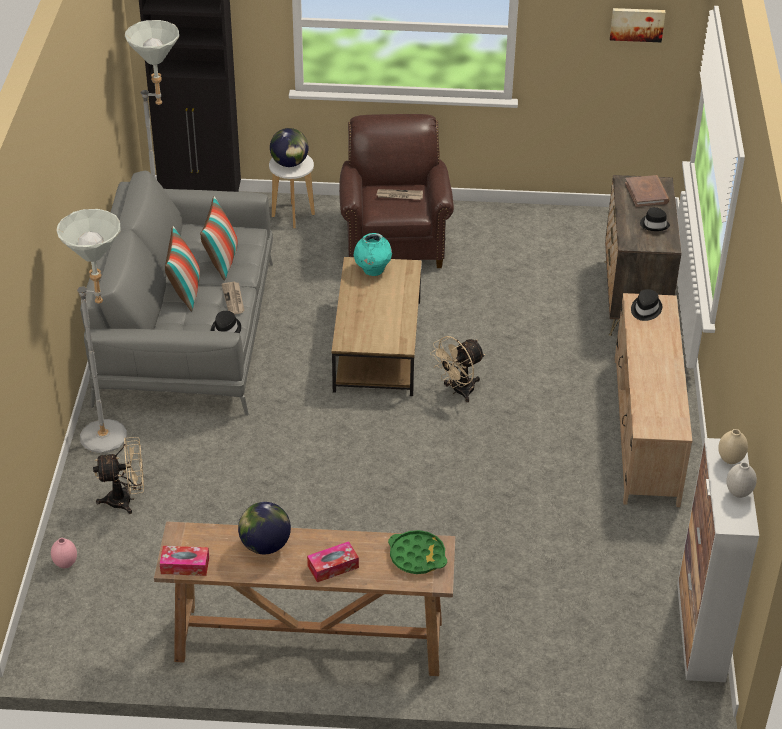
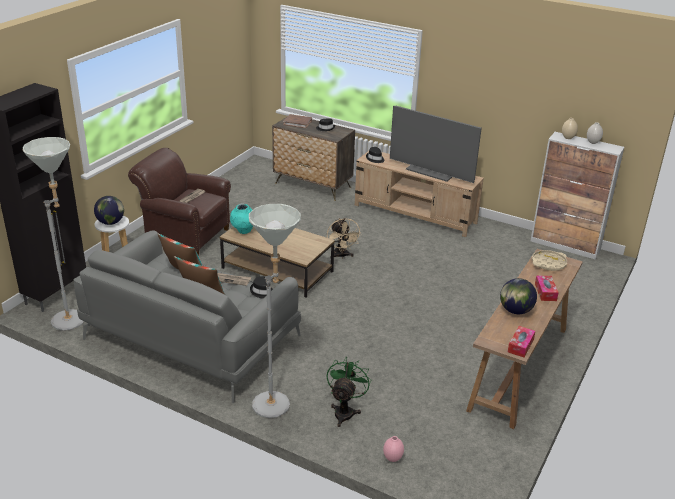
camera: 65 degrees left, 10 degrees down
(126, 500) = (345, 411): beige fan -> green fan
(417, 556) = (548, 263): green tray -> beige tray
(637, 24) = (228, 43): picture -> none
(658, 379) = (431, 171): none -> television

